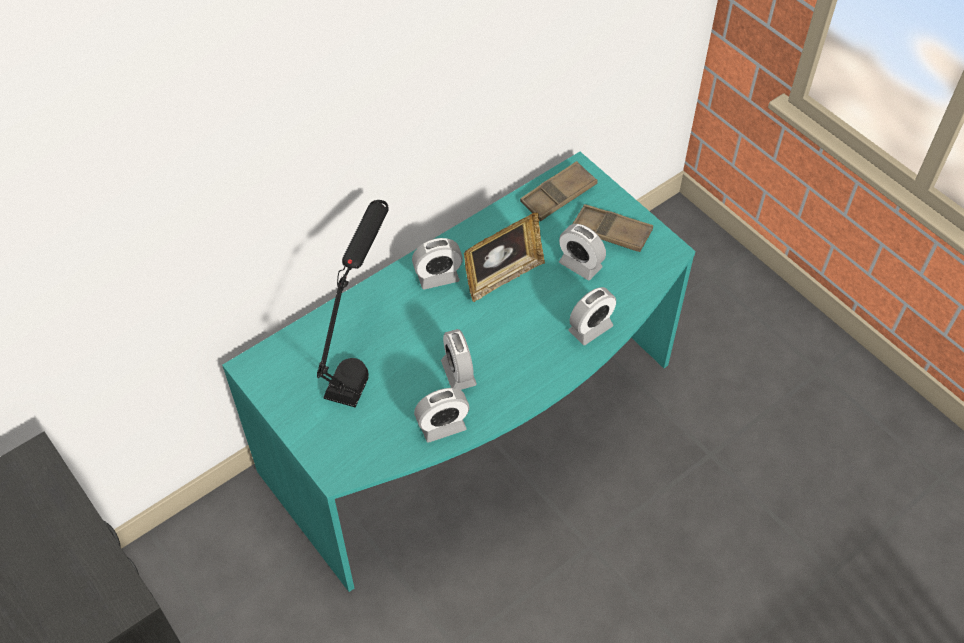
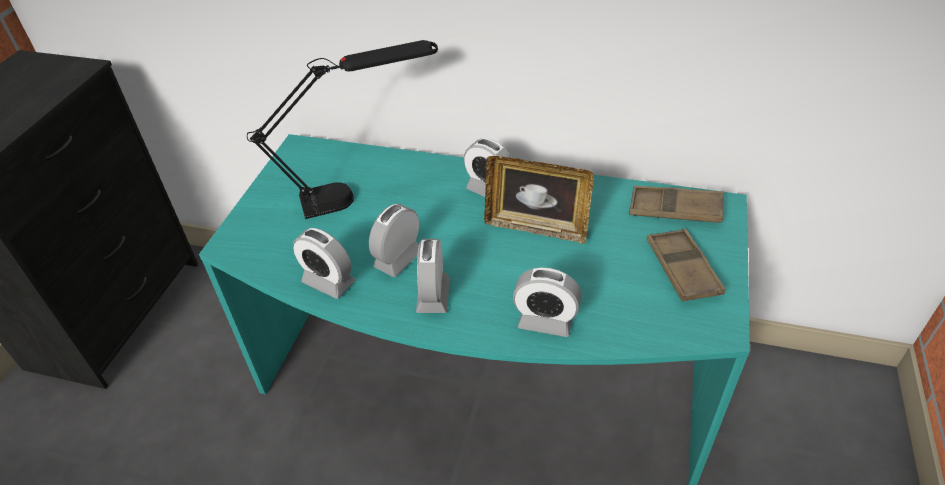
camera: 55 degrees right, 10 degrees down
(580, 265) = (613, 270): alarm clock -> alarm clock (433, 295)

